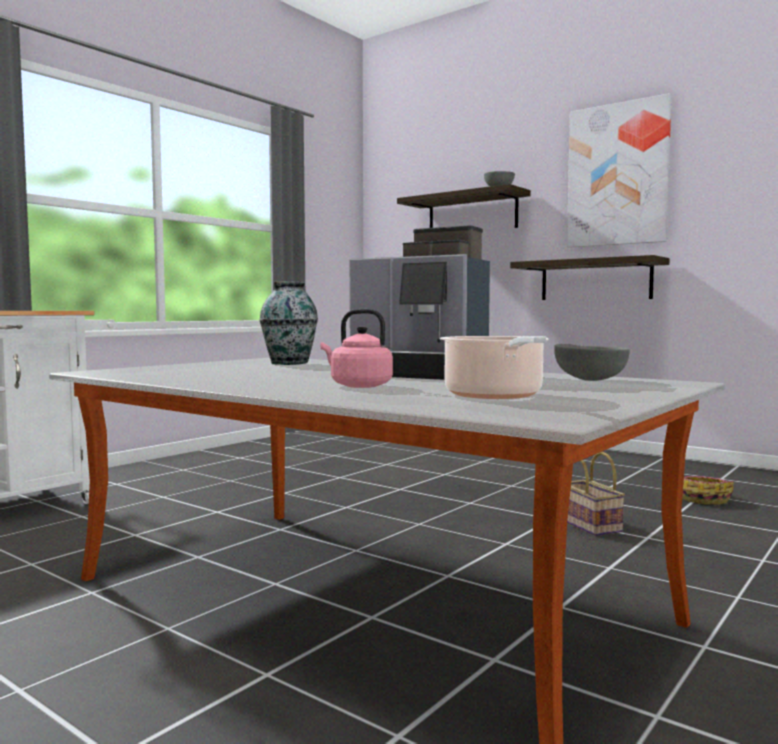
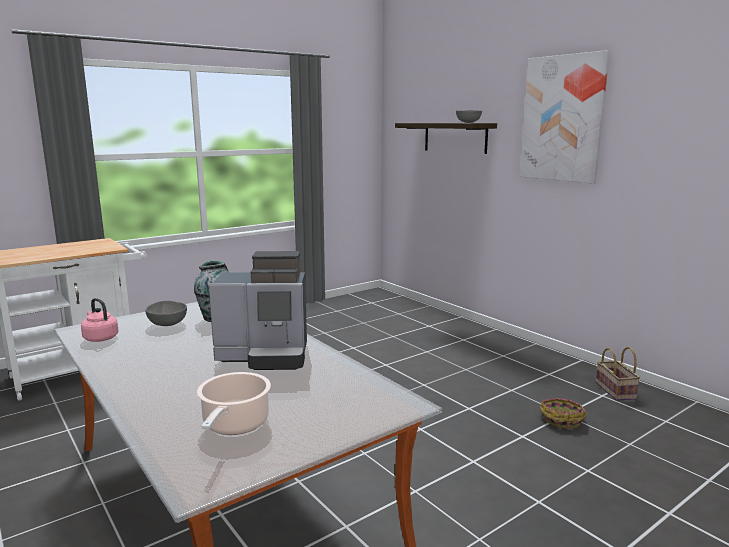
camera: 15 degrees right, 10 degrees up
(358, 386) = (185, 386): pink kettle -> pink kettle (100, 338)
(421, 373) = (266, 356): coffee machine -> coffee machine turned 45 degrees counterclockwise
(590, 380) = (353, 389): grey bowl -> grey bowl (168, 324)
(590, 525) = (442, 441): basket -> basket (616, 391)
(595, 280) = (540, 207): shelf -> none

